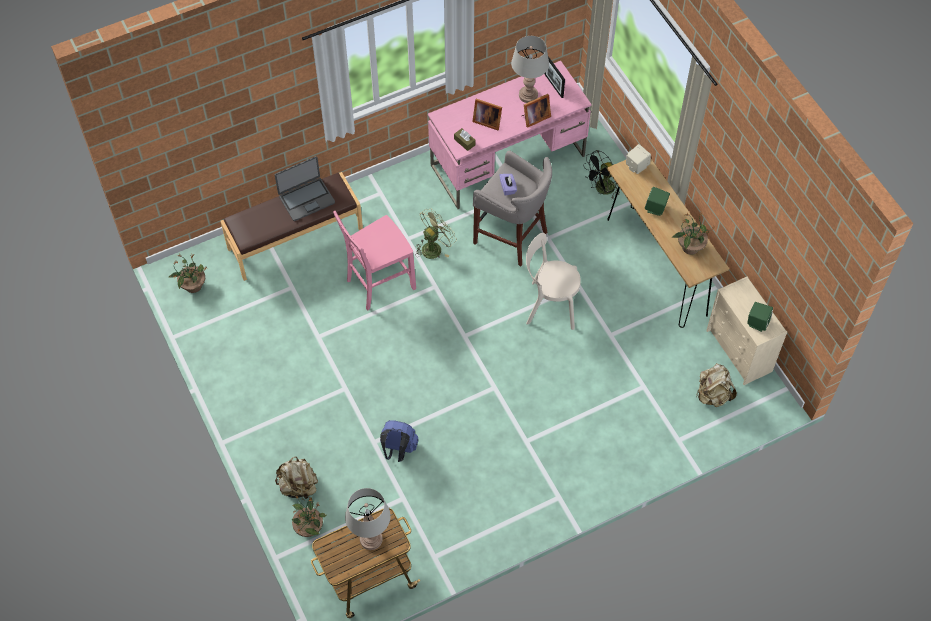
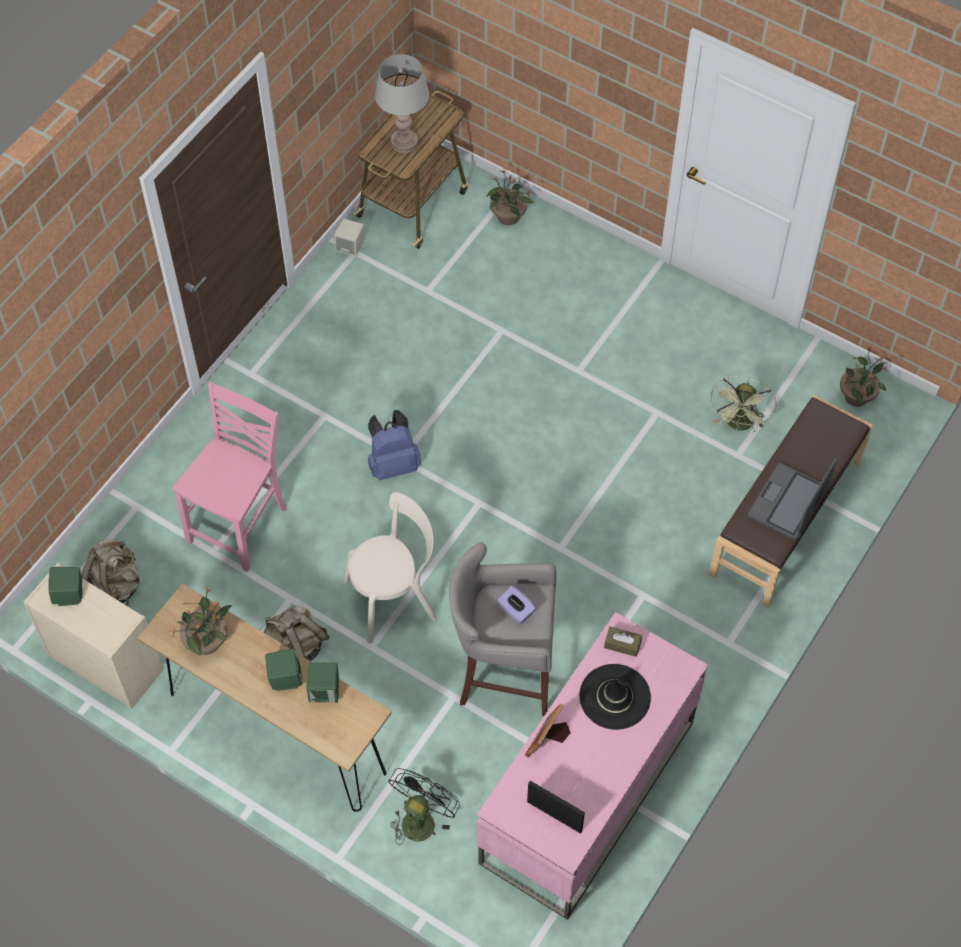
camera: 150 degrees right, 0 degrees up
(298, 486) = (550, 248): beige backpack -> beige backpack (296, 647)
(379, 284) = (634, 514): pink chair -> pink chair (240, 525)
(398, 450) = (468, 335): blue backpack -> blue backpack (393, 464)
(434, 247) = (599, 601): green fan -> green fan (739, 425)
(486, 121) = (614, 697): picture frame -> black hat
(528, 95) = (582, 776): grey table lamp -> none
(636, 166) = (348, 734): beige speaker -> beige speaker (350, 247)
(637, 192) = (325, 691): none -> green speaker

